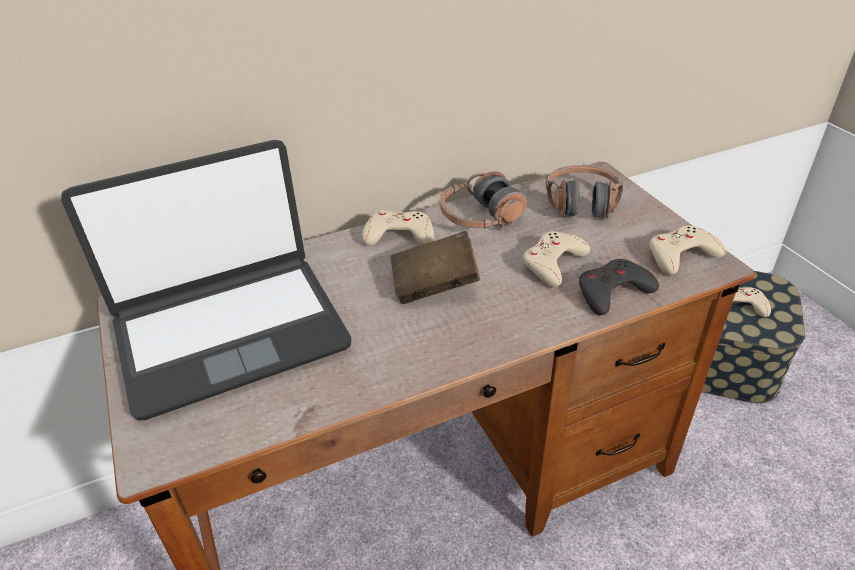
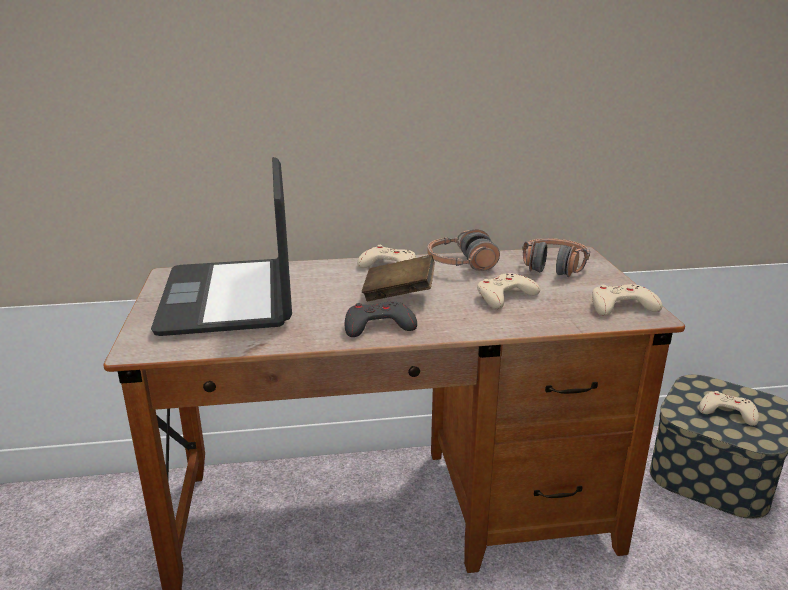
camera: 15 degrees right, 15 degrees down
(230, 332) = (230, 298): laptop -> laptop turned 90 degrees clockwise
(612, 292) = (545, 318): grey game controller -> grey game controller (378, 326)

